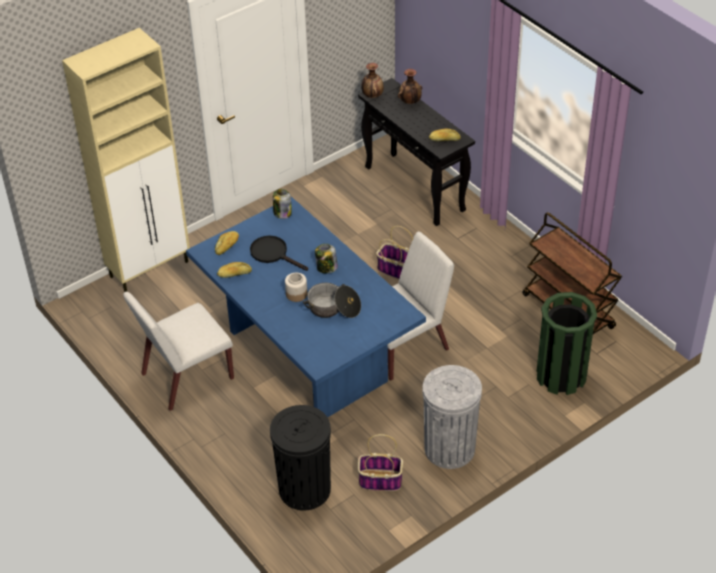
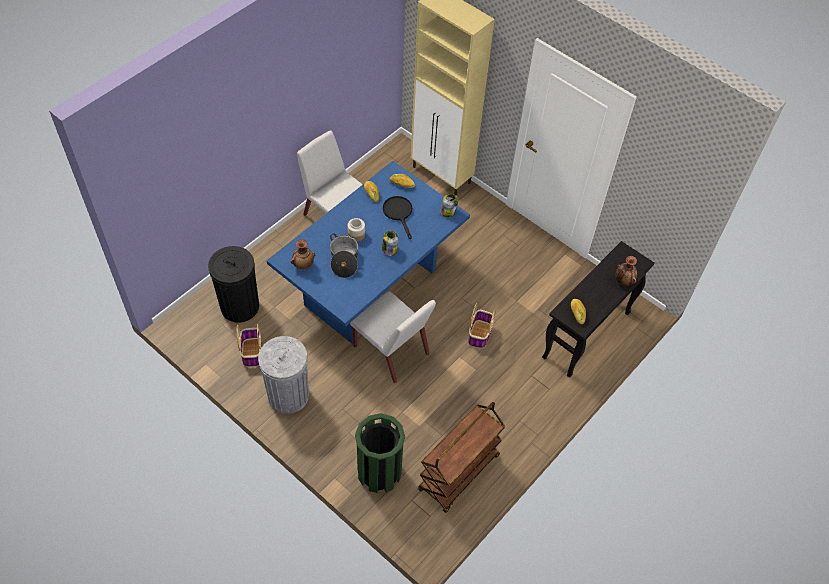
camera: 75 degrees right, 10 degrees up
(273, 254) = (399, 213): black frying pan -> black frying pan turned 45 degrees counterclockwise
(372, 96) = (622, 251): vase -> vase (303, 265)

